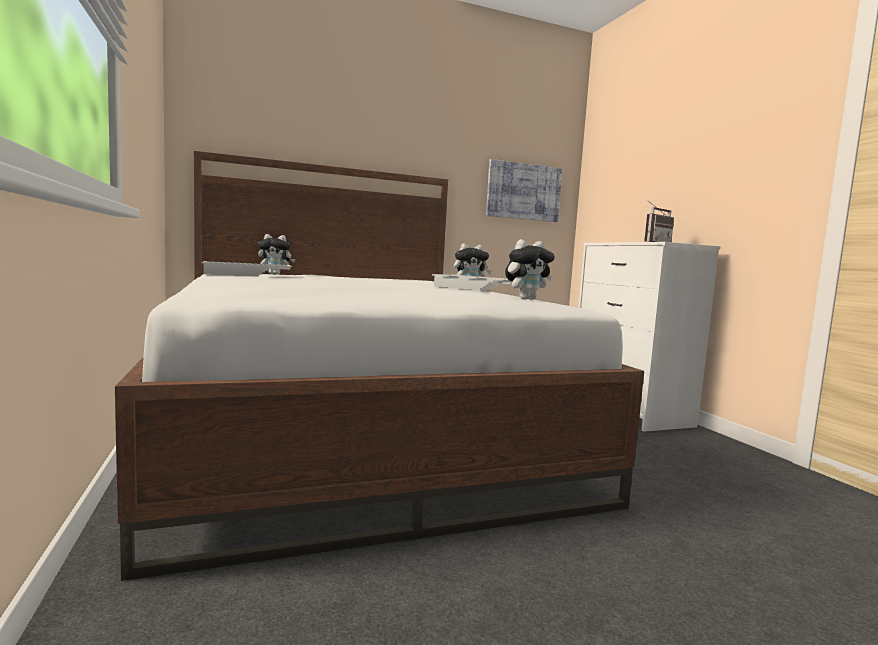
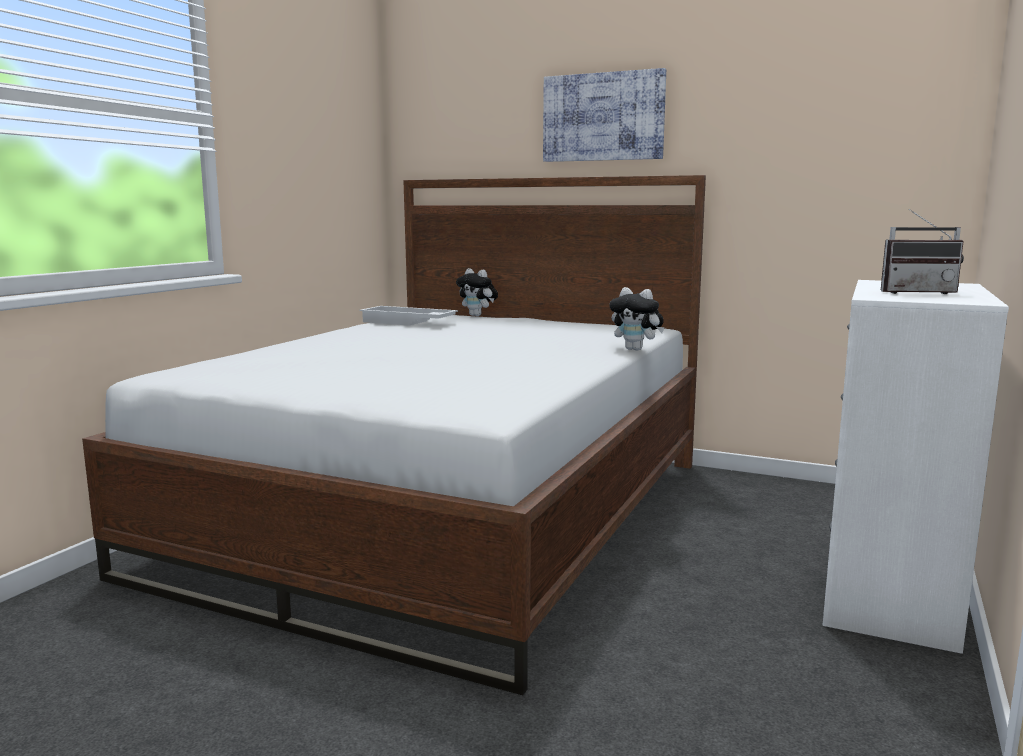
camera: 45 degrees right, 5 degrees up
(475, 288) = (589, 358): white tray -> none
(523, 192) = (855, 177): picture -> picture (603, 117)
(526, 299) = (531, 388): plush toy -> none

